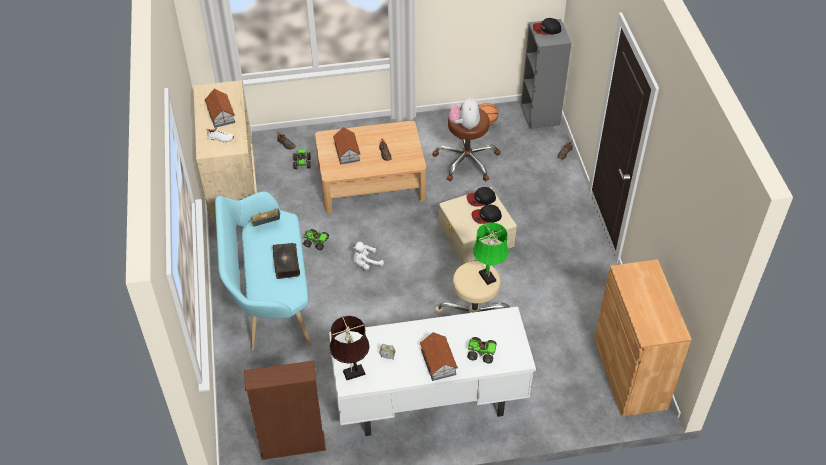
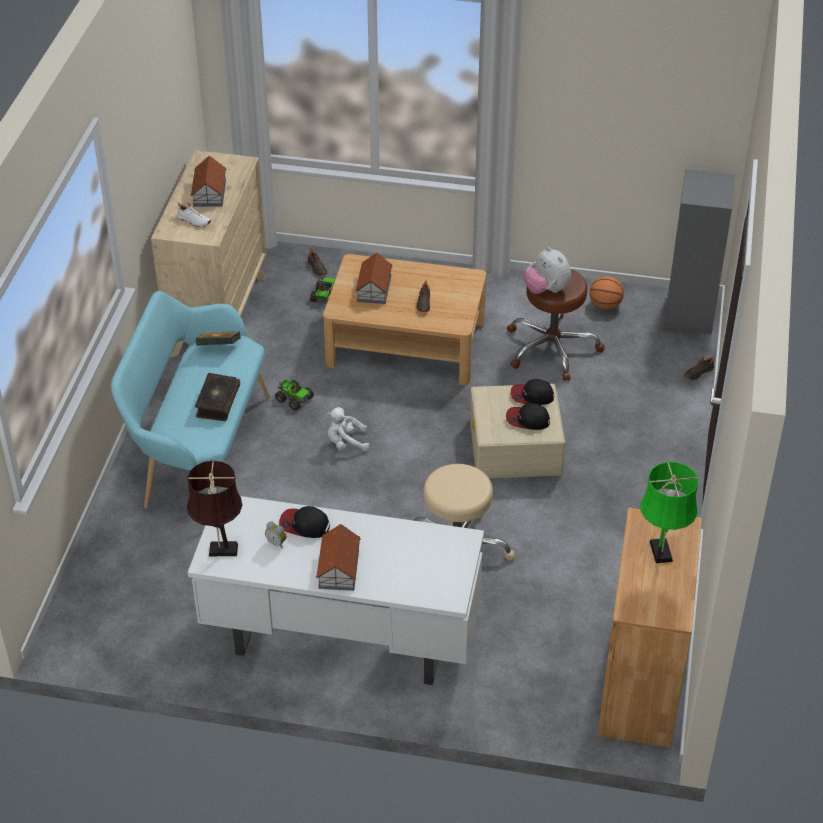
camera: 20 degrees right, 5 degrees down
(293, 446) = (137, 638): brown bookcase -> none
(464, 125) = (546, 290): plush toy -> plush toy turned 60 degrees counterclockwise
(481, 352) = (402, 573): toy truck -> none
(488, 278) = (474, 490): green table lamp -> green table lamp (661, 554)
(546, 29) = (705, 184): cap -> cap (304, 525)

